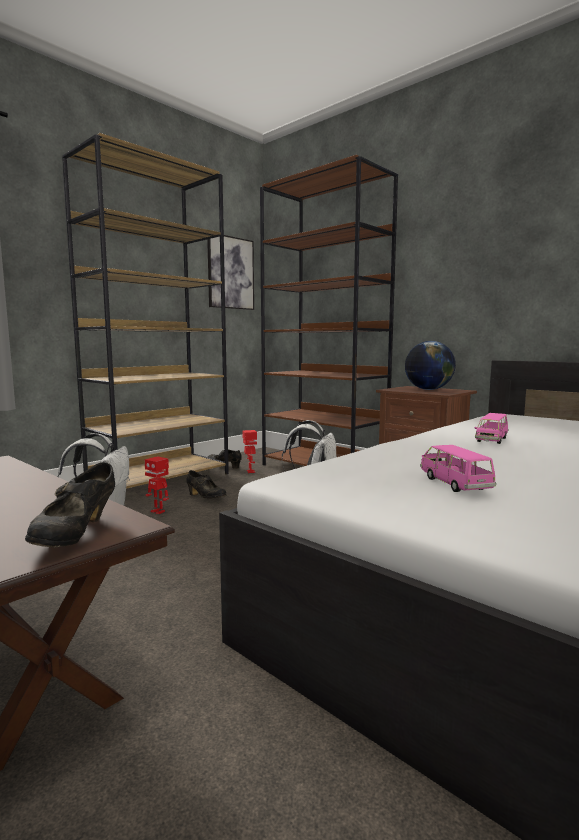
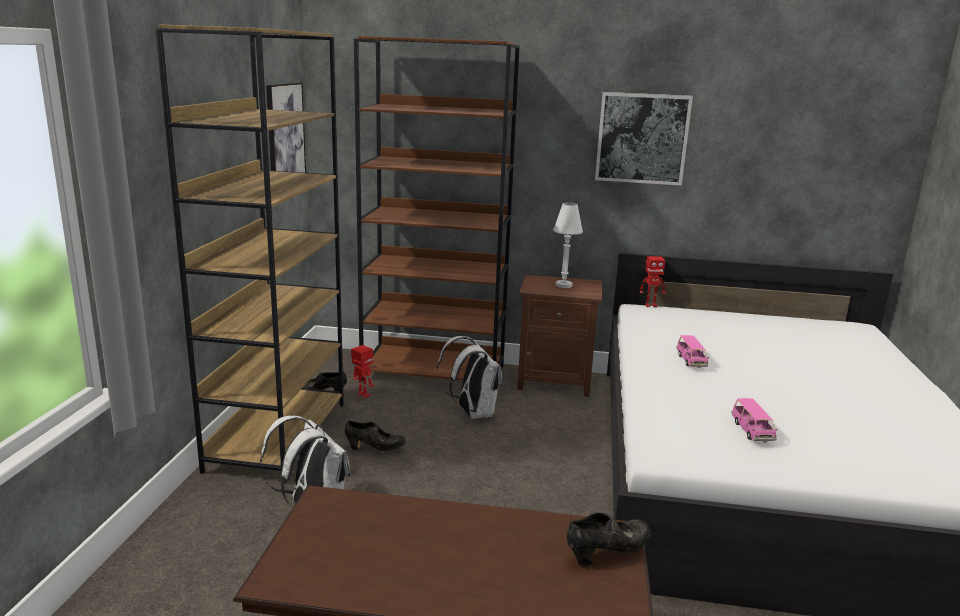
camera: 35 degrees left, 10 degrees up
(76, 535) = (608, 553): black shoe -> black shoe turned 90 degrees counterclockwise
(158, 511) = (355, 483): toy robot -> toy robot (650, 305)
(428, 389) = (563, 285): globe -> white table lamp
(454, 484) = (752, 431): pink toy car -> pink toy car turned 135 degrees counterclockwise
(514, 237) = (642, 138): none -> picture

